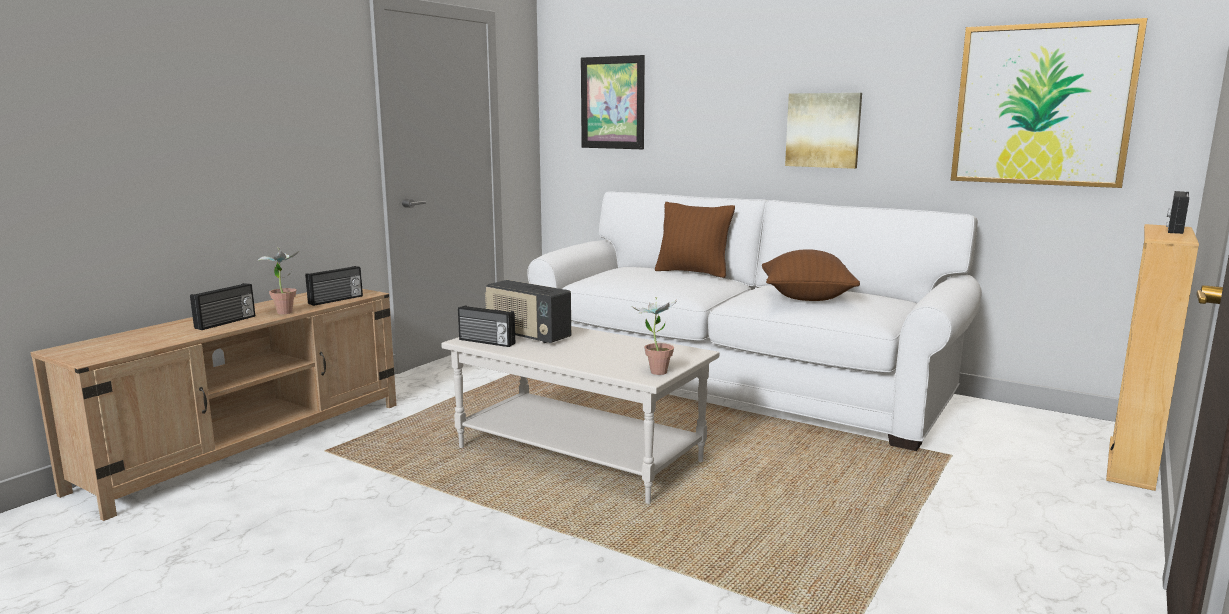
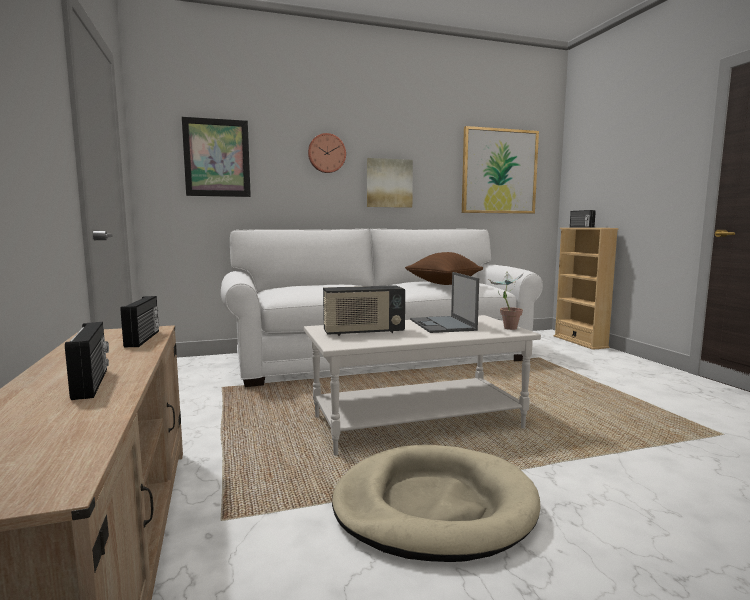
camera: 50 degrees left, 5 degrees down
(284, 311) = (125, 357): potted plant -> none
(420, 507) = (433, 507): none -> beige dog bed
(486, 342) = (355, 342): radio -> none
(618, 349) = (443, 325): none -> laptop
(693, 272) = (336, 284): brown pillow -> none
(735, 89) = (326, 153): none -> wall clock

